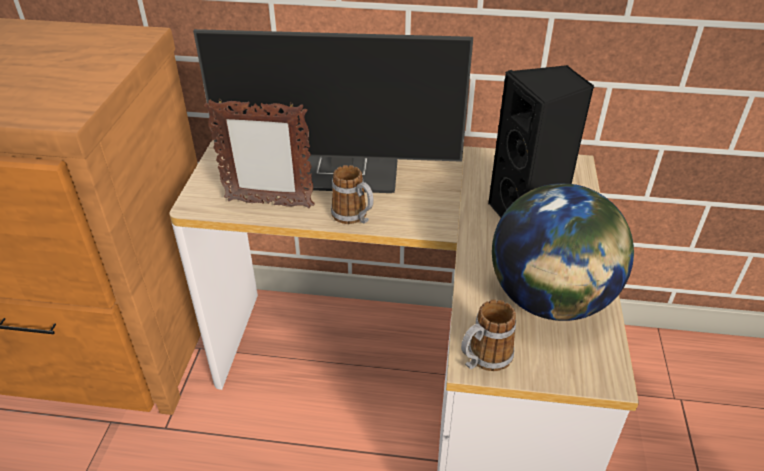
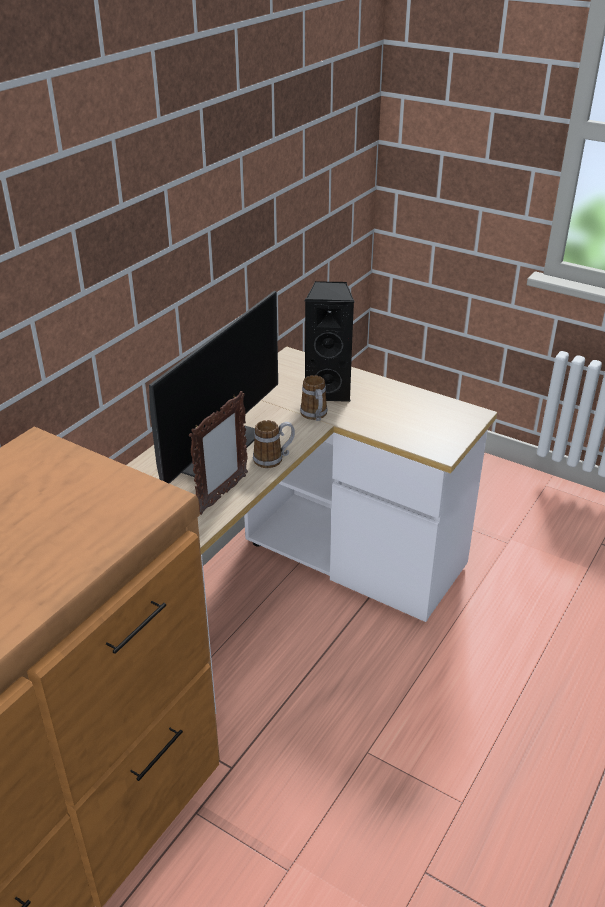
camera: 65 degrees left, 5 degrees down
(483, 359) = (442, 448): mug -> mug (315, 416)
(550, 300) = (409, 410): globe -> none

